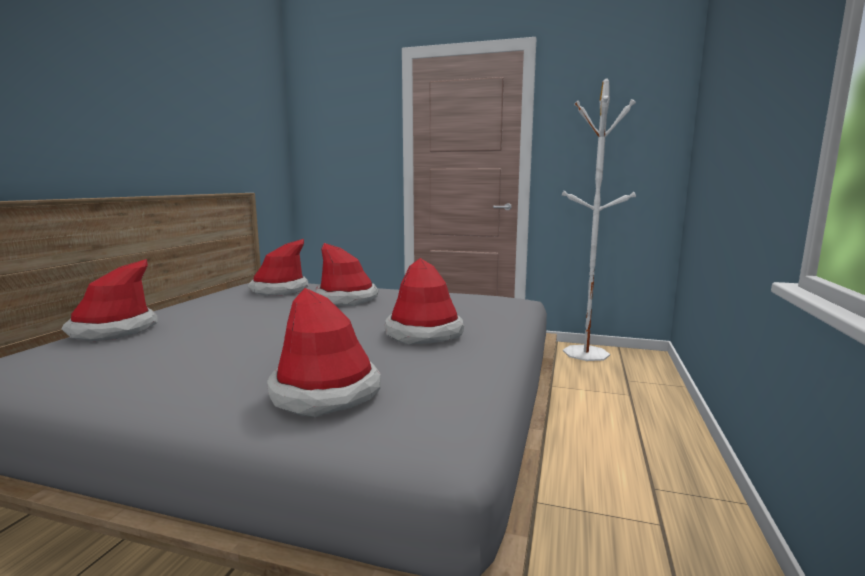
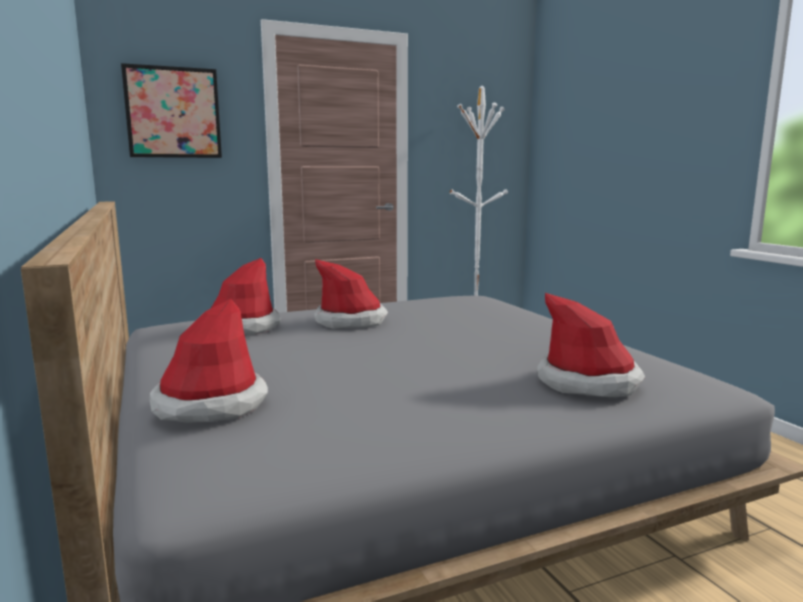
camera: 40 degrees left, 0 degrees up
(338, 130) = (173, 113): none -> picture
(424, 333) = (510, 331): hat -> none

